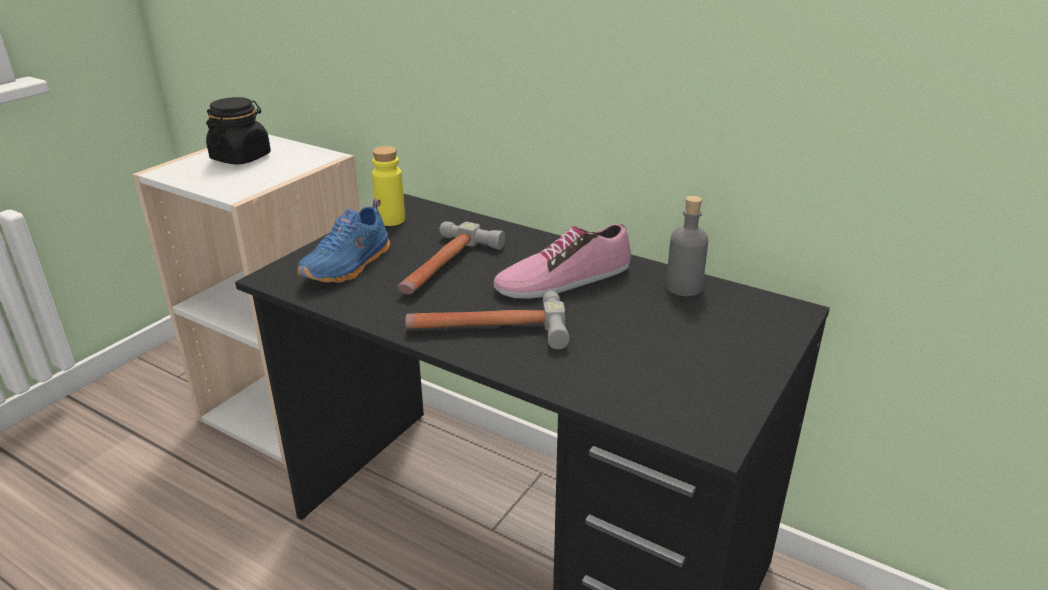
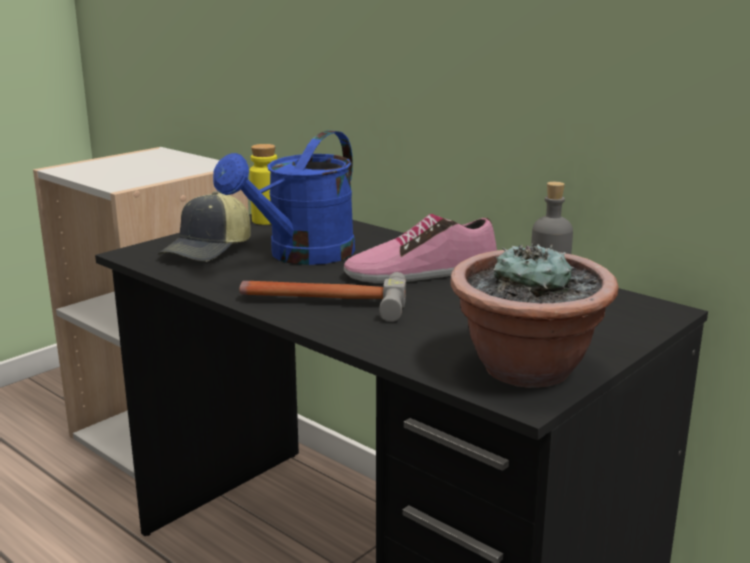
camera: 10 degrees right, 10 degrees down
(241, 157) = (138, 163): black jar -> none
(349, 266) = (209, 250): blue shoe -> cap
(443, 267) = (302, 256): hammer -> blue watering can
(702, 399) = (527, 370): none -> potted plant

